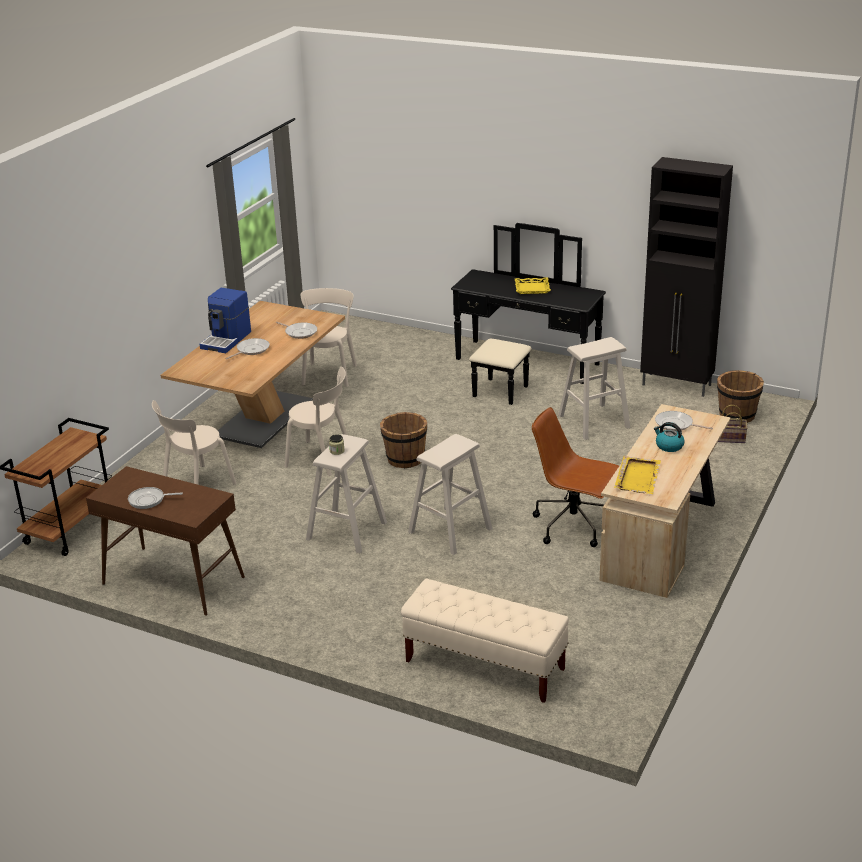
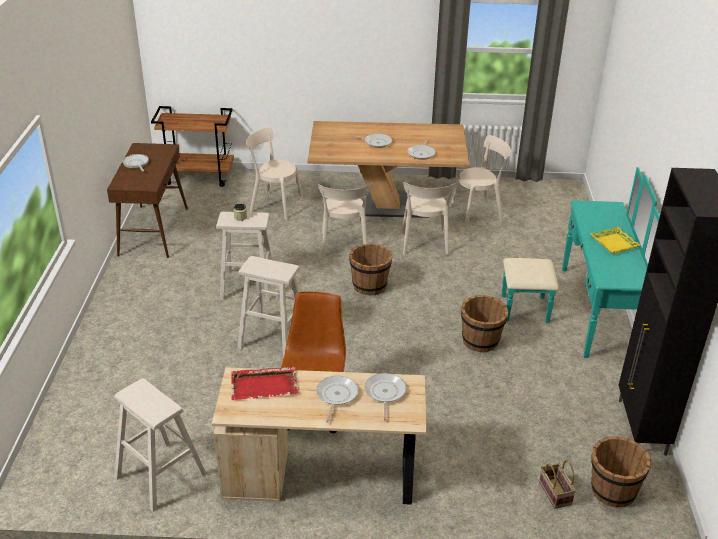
camera: 65 degrees right, 5 degrees up
(227, 340) = (385, 129): coffee machine -> none
(358, 414) = (424, 244): none -> beige chair
(484, 665) = (88, 403): beige bench -> none
(521, 368) = (580, 311): black dresser -> turquoise dresser
(531, 423) = (480, 341): none -> brown bucket
(593, 421) = (513, 381): beige stool -> beige stool (160, 475)
(638, 477) = (264, 385): yellow tray -> red tray
(669, 446) = (336, 396): kettle -> frying pan

